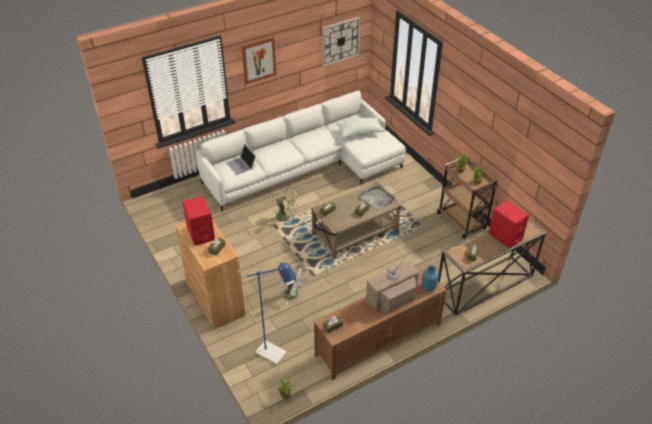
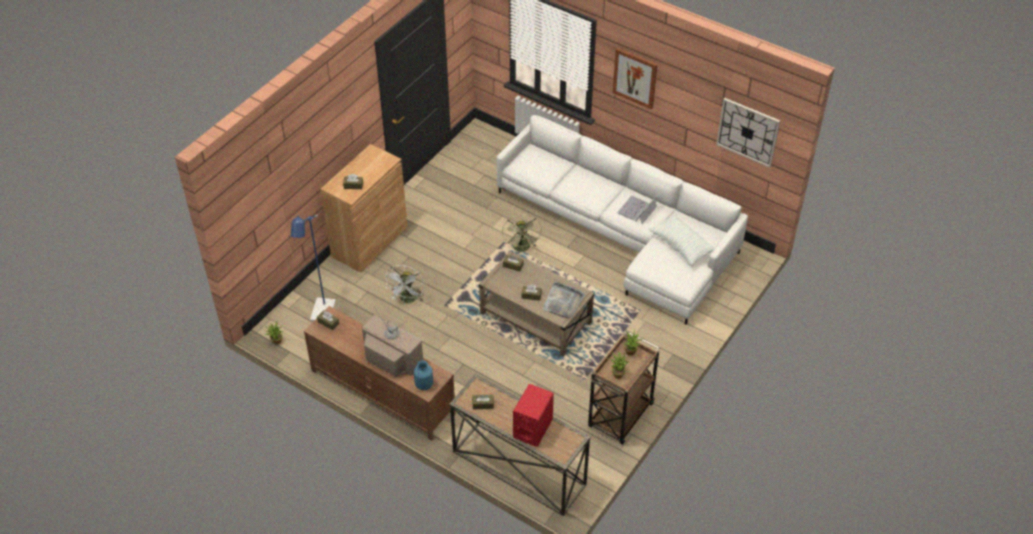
camera: 65 degrees right, 5 degrees up
(200, 233) = (368, 165): red speaker -> none
(241, 165) = (545, 166): laptop -> laptop (637, 210)

